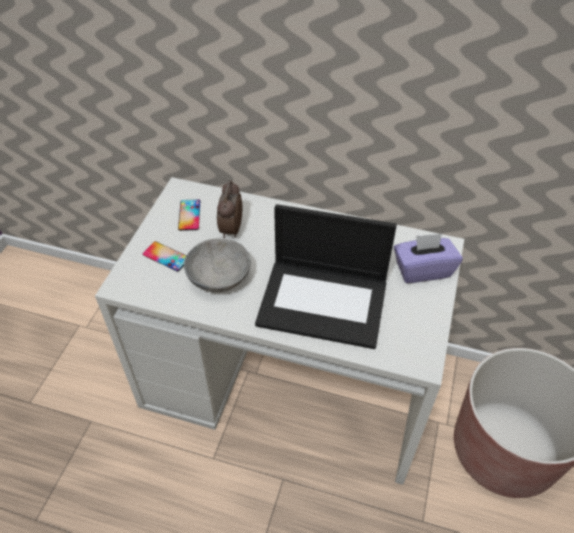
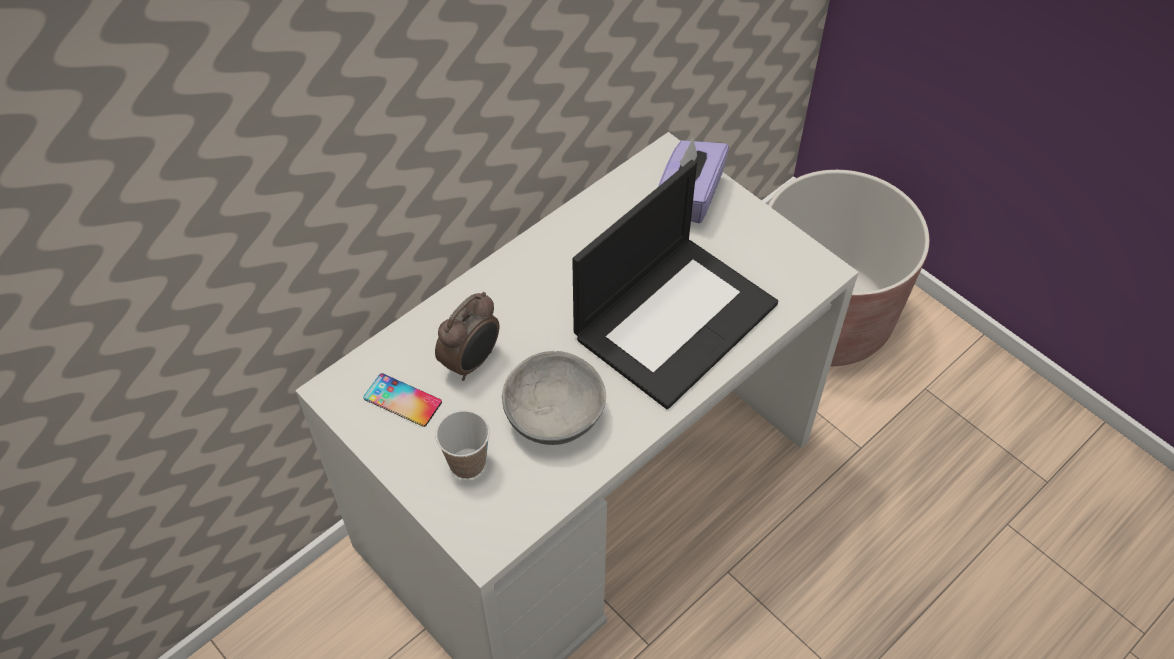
camera: 60 degrees left, 5 degrees up
(166, 256) = (467, 463): phone -> cup
(230, 229) = (472, 362): alarm clock -> alarm clock turned 90 degrees counterclockwise

